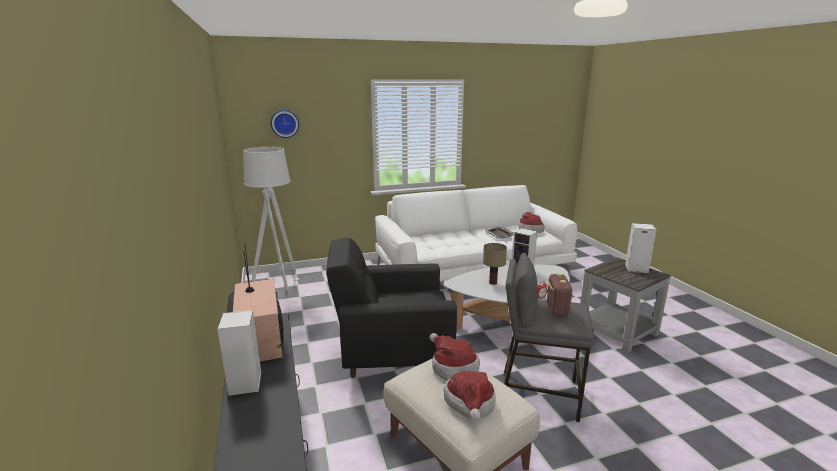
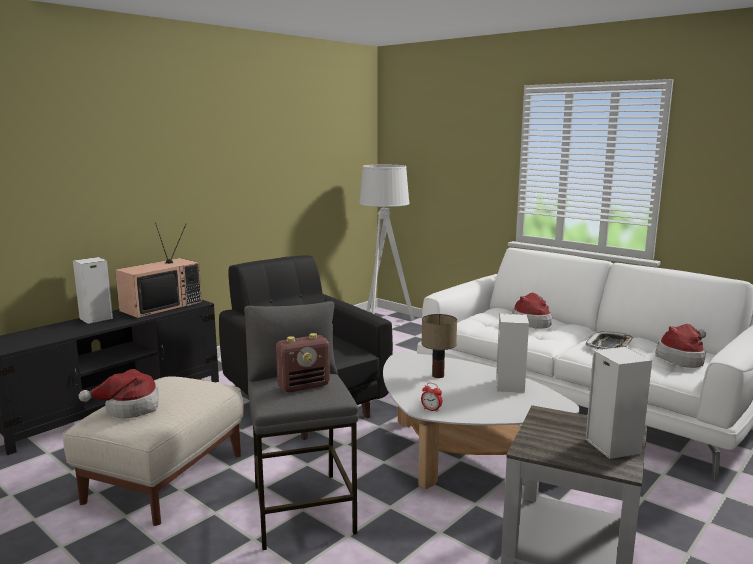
camera: 60 degrees right, 5 degrees down
(284, 123) = (426, 140): wall clock -> none
(452, 367) = (195, 389): hat -> hat (532, 322)

